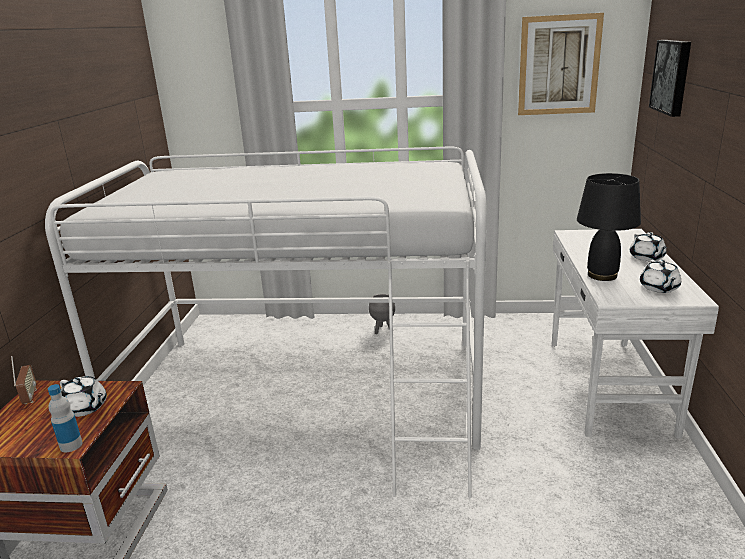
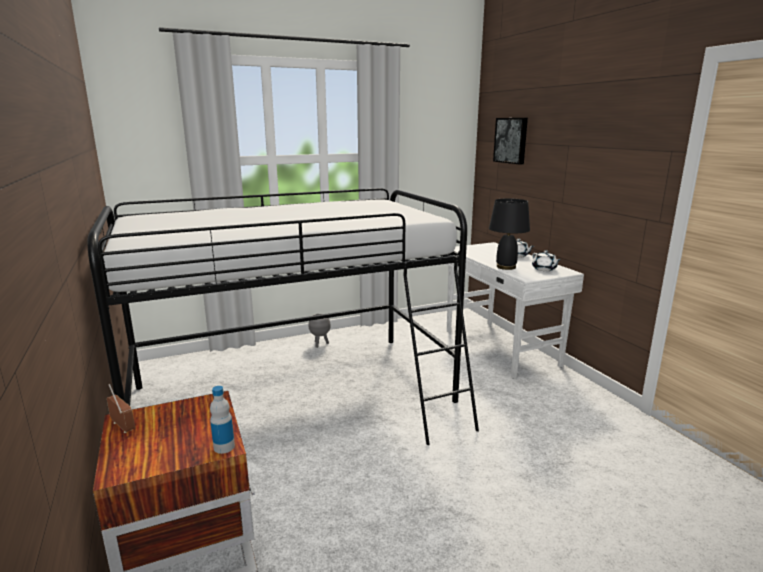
camera: 30 degrees left, 5 degrees down
(85, 408) = (199, 420): white teapot -> none
(309, 390) = (298, 395): white bed -> black bed
(559, 65) = (429, 134): picture -> none

